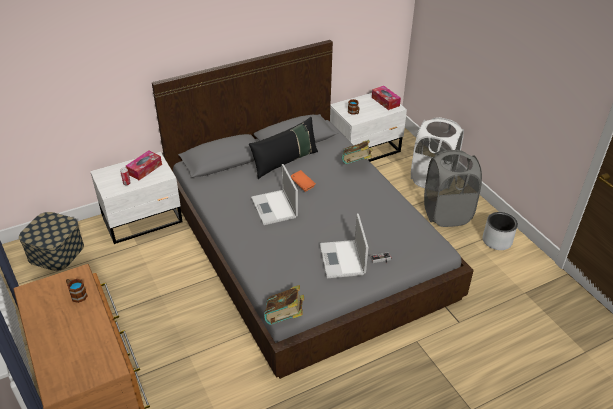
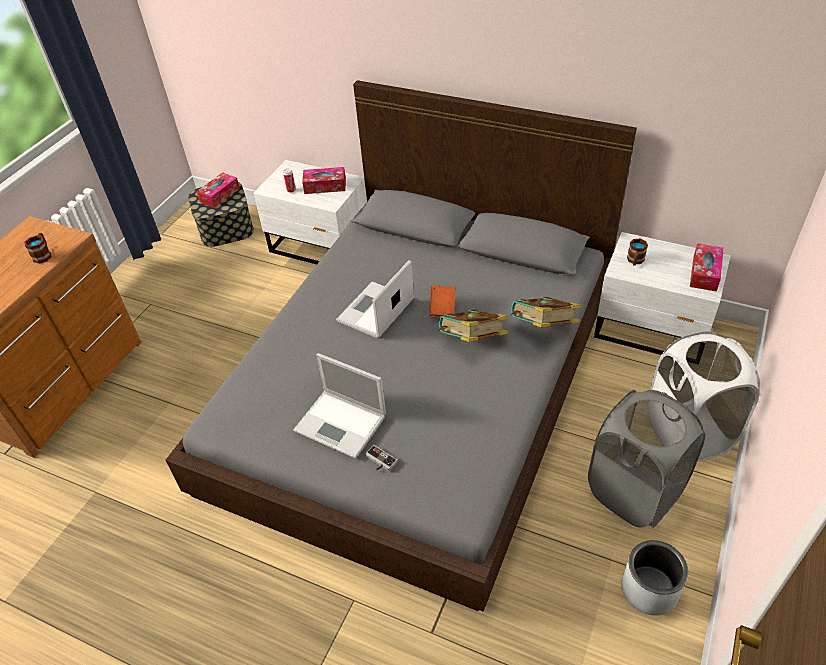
camera: 55 degrees right, 5 degrees up
(46, 226) = (219, 195): none -> tissue box
(285, 162) = (468, 269): black pillow -> none
(285, 317) = (203, 431): book -> book (472, 341)
(342, 260) = (342, 424): laptop -> laptop turned 105 degrees counterclockwise

